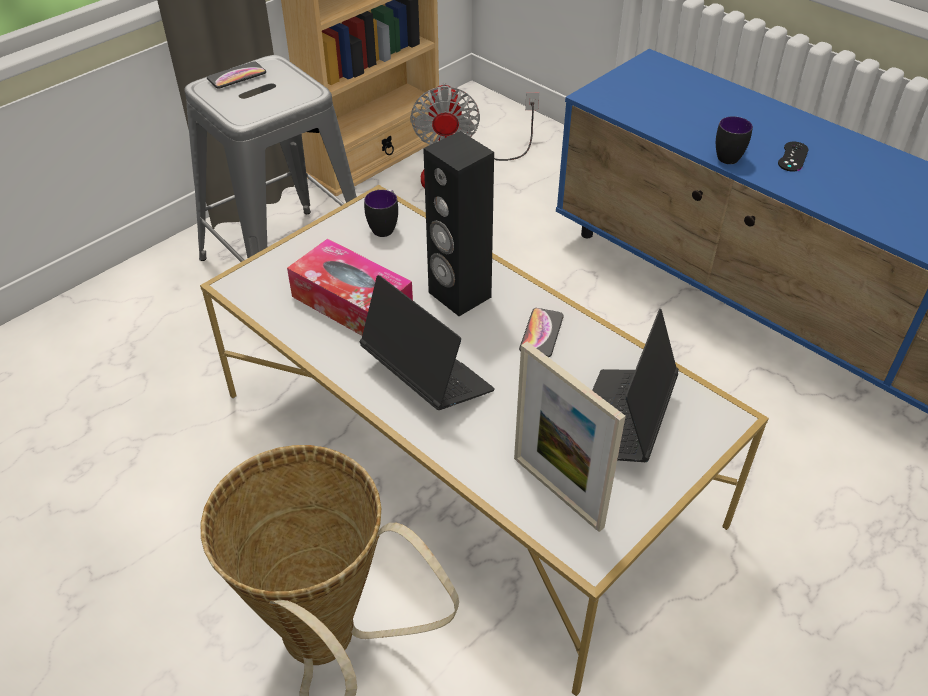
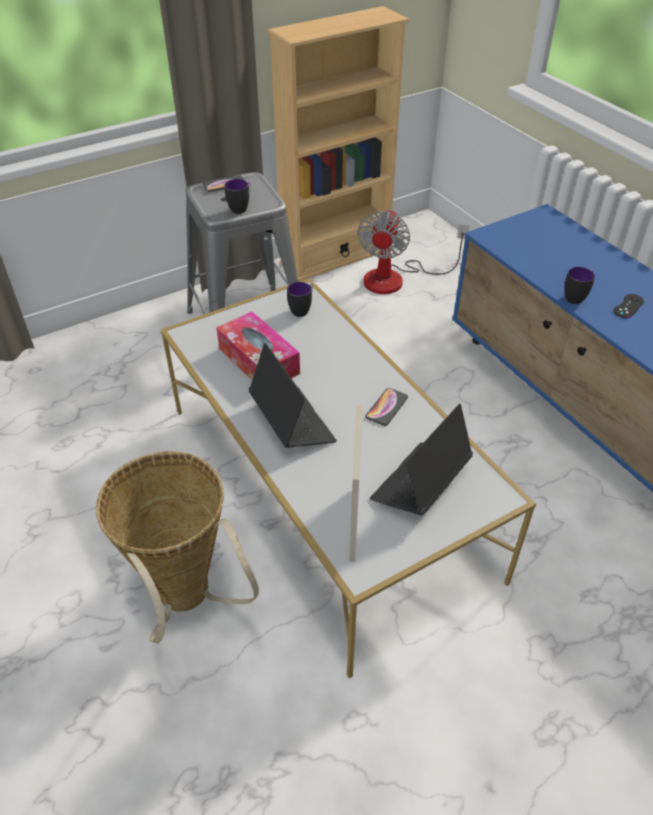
camera: 15 degrees right, 0 degrees up
(273, 103) = (241, 208): none -> mug
(459, 295) = (337, 368): black speaker -> none
(557, 492) = (354, 523): picture frame -> picture frame turned 150 degrees counterclockwise

